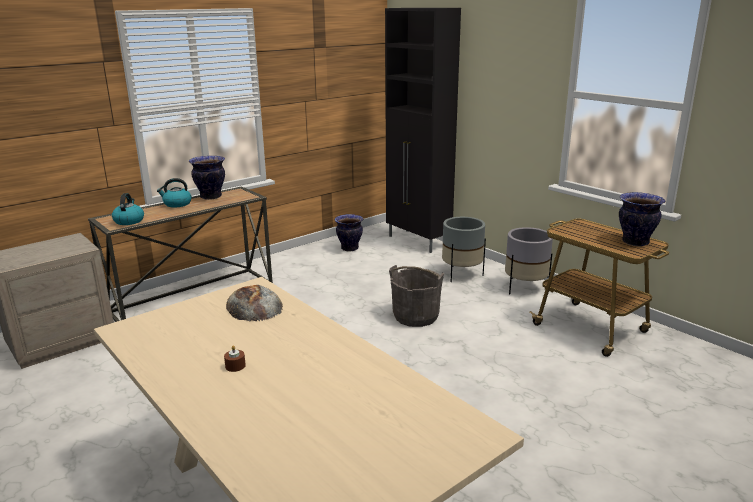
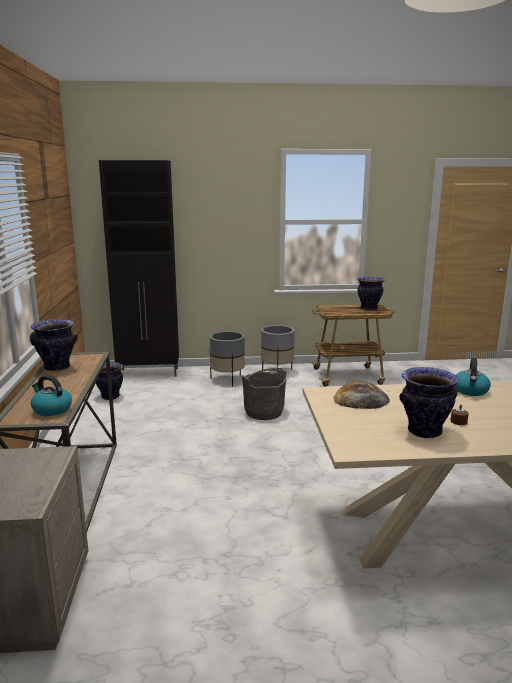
camera: 55 degrees left, 5 degrees down
(177, 204) = (45, 383): kettle -> kettle (470, 391)
(190, 353) = (424, 431): none -> vase

